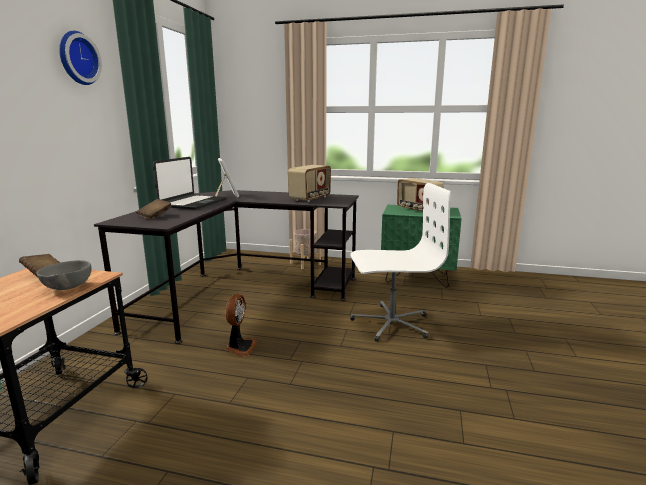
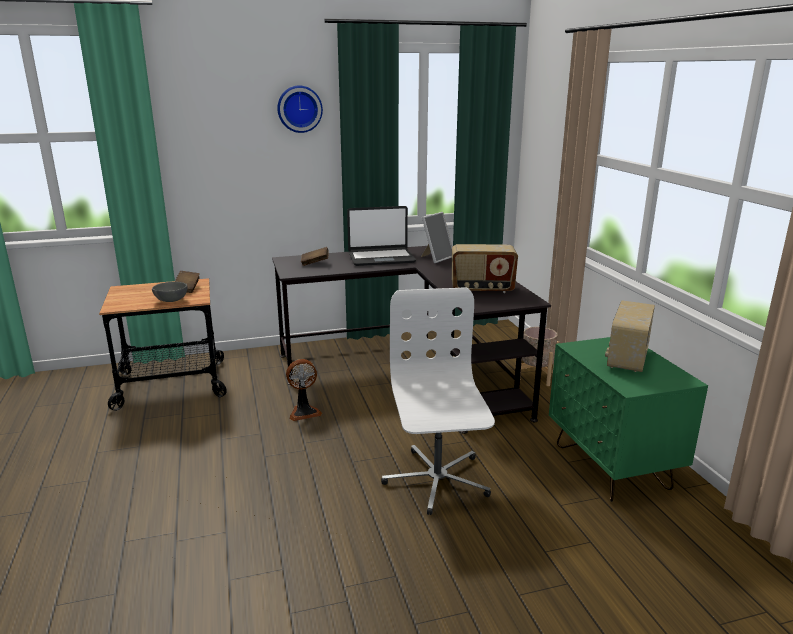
camera: 60 degrees right, 5 degrees up
(391, 323) = (436, 480): white office chair -> white office chair turned 150 degrees counterclockwise

